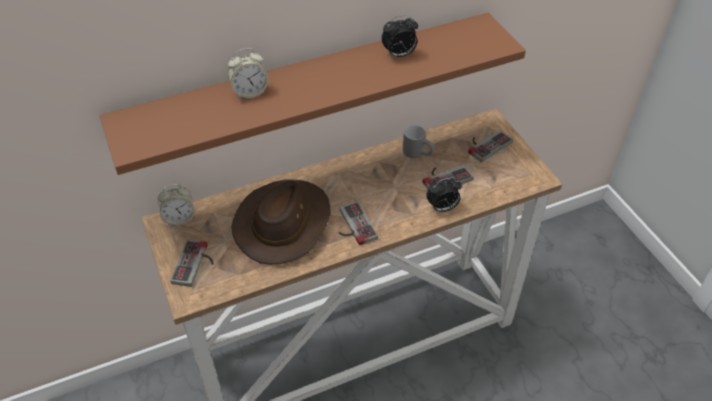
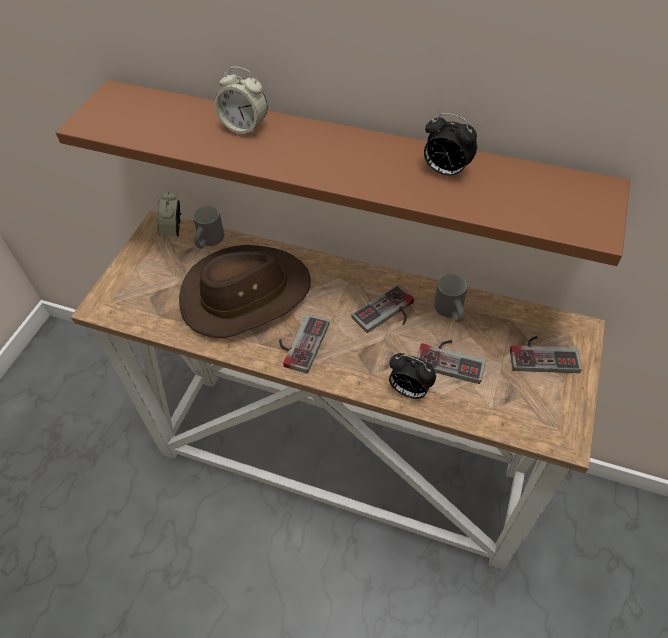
camera: 45 degrees right, 5 degrees up
(179, 218) = (173, 231): alarm clock -> alarm clock turned 60 degrees clockwise
(196, 265) = (138, 281): game controller -> game controller (387, 314)
(218, 208) = (211, 243): none -> grey mug

